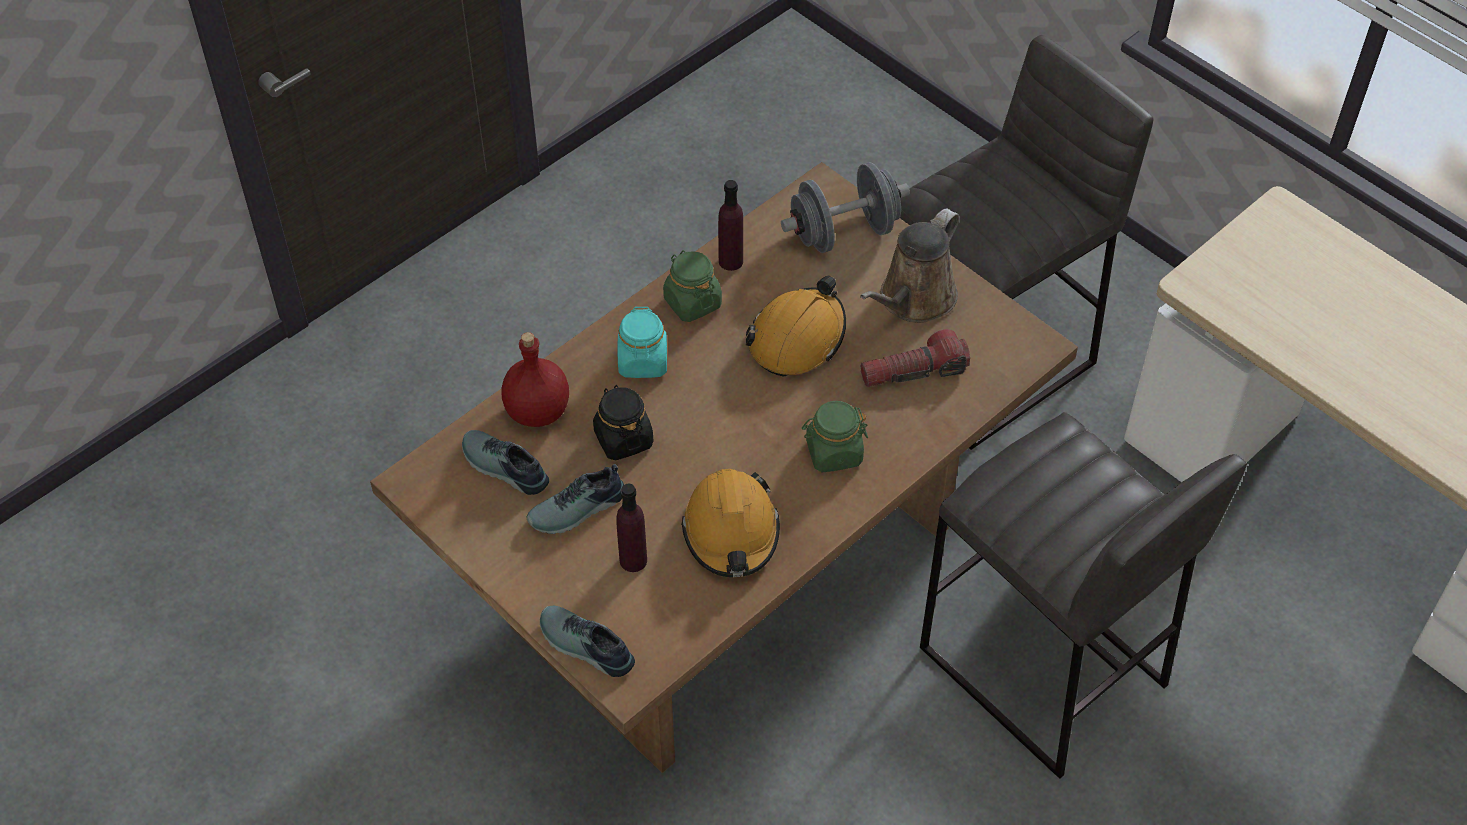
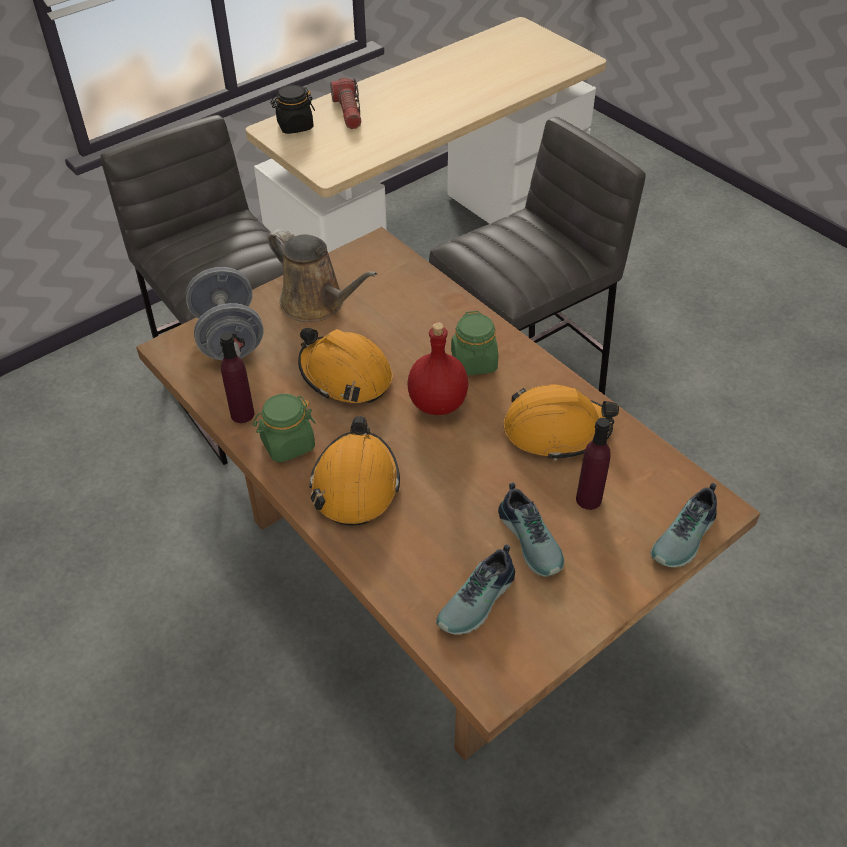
camera: 85 degrees left, 5 degrees down
(536, 411) = (407, 572): red bottle -> red bottle (437, 404)
(623, 439) = (448, 502): black jar -> black jar (295, 126)
(643, 362) = (355, 484): turquoise jar -> orange hard hat
(913, 372) = (394, 310): flashlight -> flashlight (348, 112)

